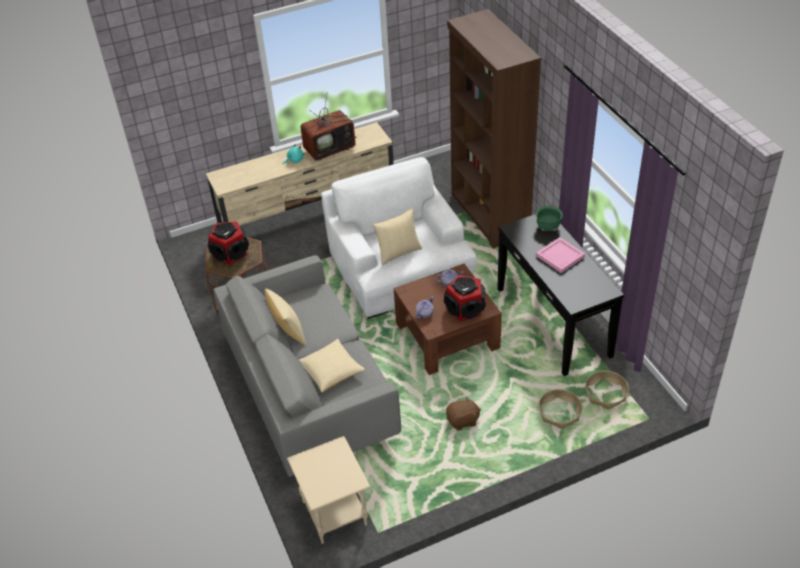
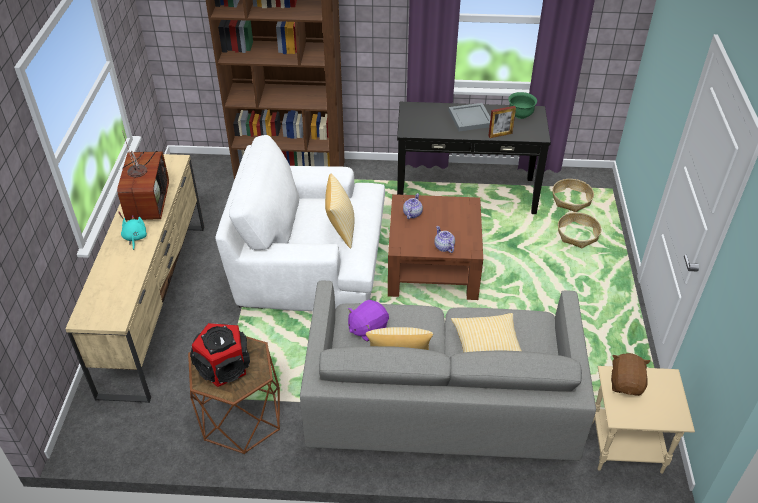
camera: 65 degrees left, 0 degrees up
(310, 305) = (367, 328): none -> purple plush toy
(463, 421) = (552, 300): brown plush toy -> brown plush toy (626, 383)
(466, 309) = (458, 217): speaker -> none
(548, 227) = (424, 110): green bowl -> green bowl (520, 115)
(553, 281) = (500, 135): none -> picture frame
(560, 257) = (471, 119): pink tray -> grey tray

